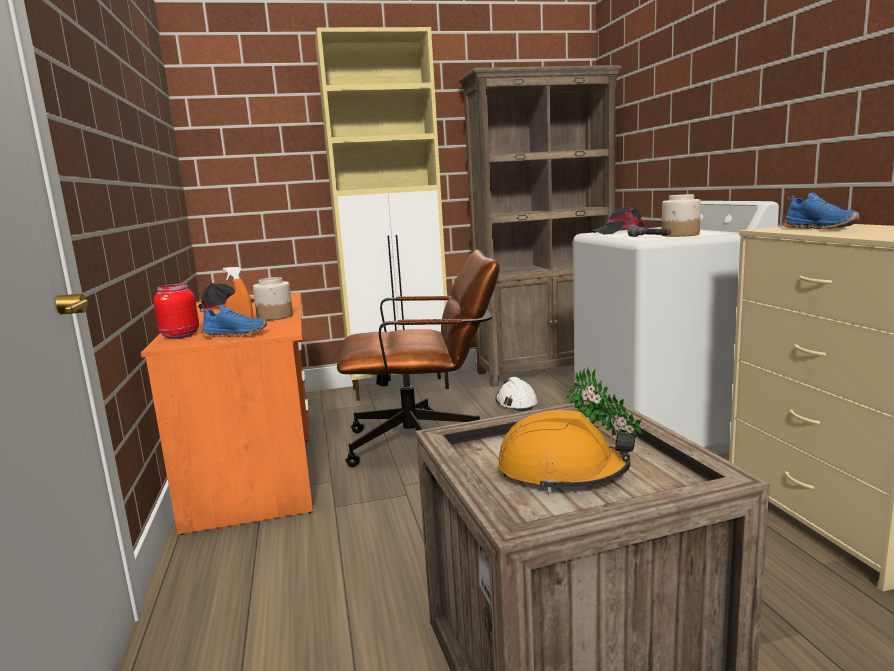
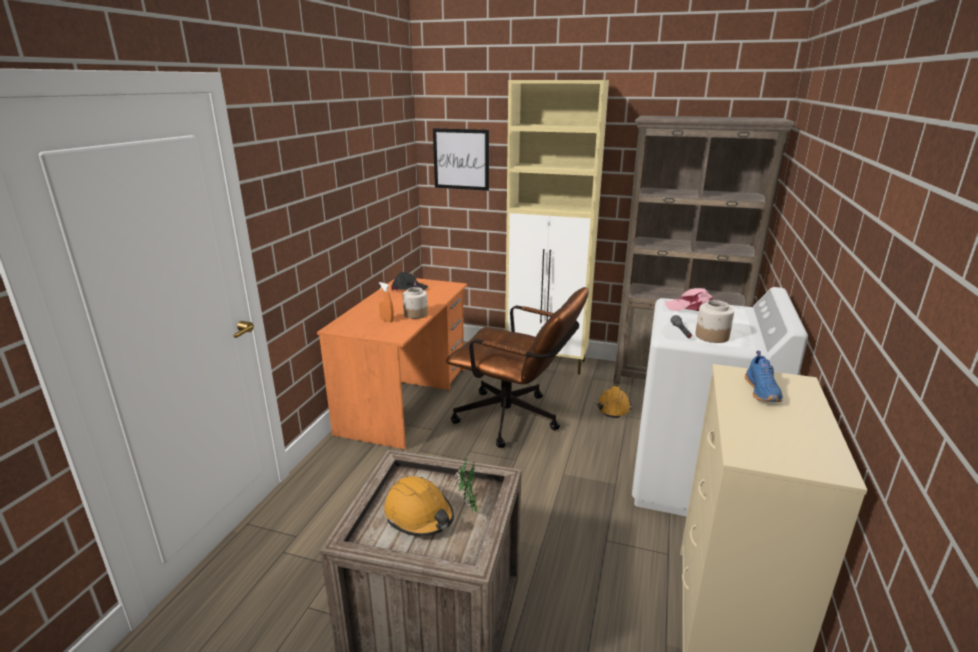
camera: 30 degrees right, 10 degrees up
(179, 336) = (349, 320): red jar -> none
(236, 335) = (374, 330): blue shoe -> none
(245, 146) = (461, 159): none -> picture
(516, 403) = (613, 407): white hard hat -> orange hard hat
(619, 232) = (691, 308): black cap -> pink cap

